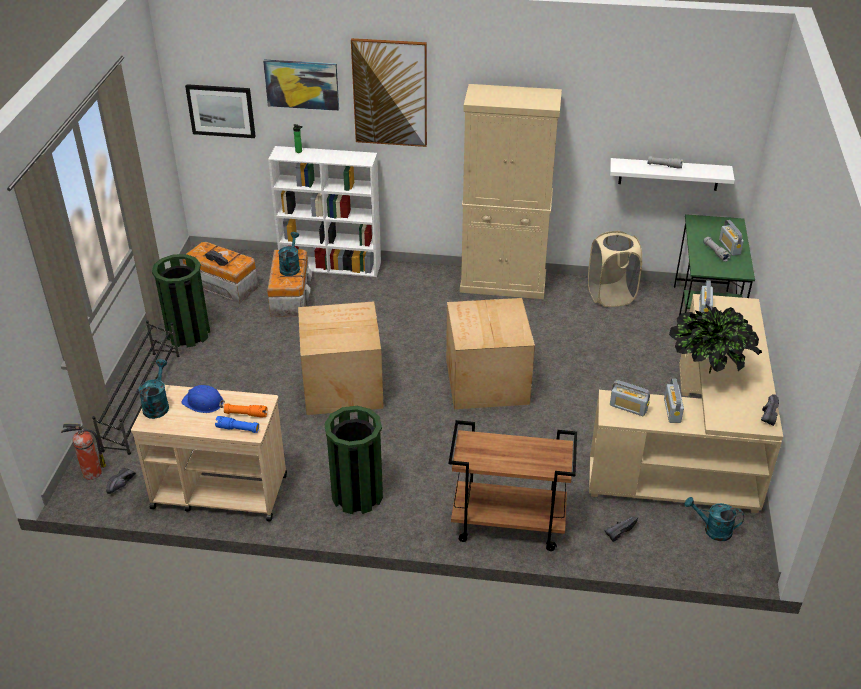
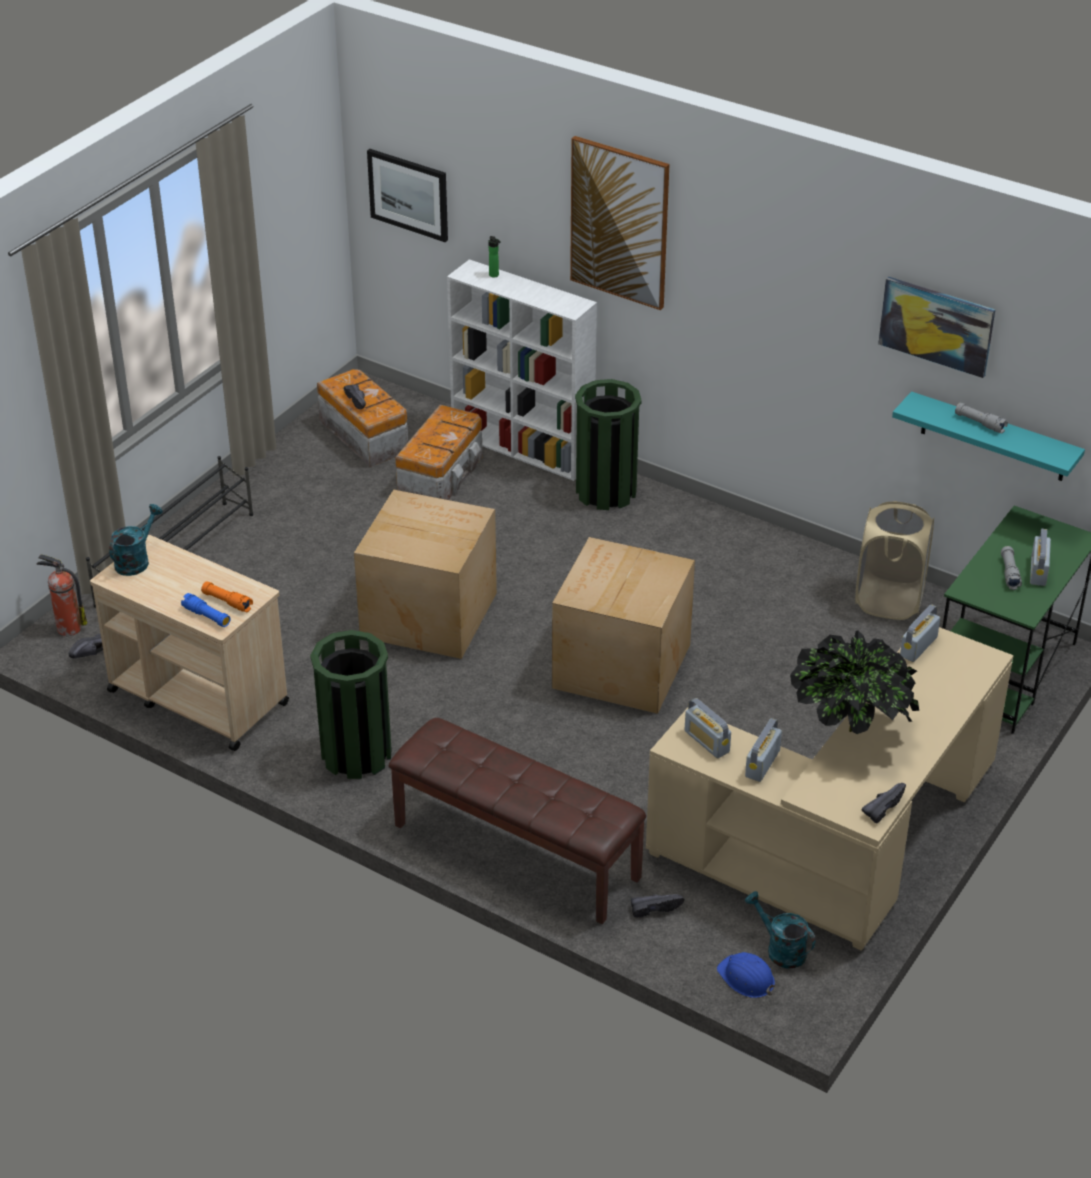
camera: 25 degrees right, 0 degrees up
(188, 333) = (281, 489): green trash can -> green trash can (606, 492)
(203, 402) = (188, 573): blue hard hat -> blue hard hat (746, 978)
(290, 267) = (444, 434): turquoise watering can -> none
(302, 84) = (510, 183): picture -> picture (936, 325)
(503, 283) = (744, 539): beige cabinet -> none
(507, 525) = (515, 852): brown cart -> brown bench
(669, 174) = (993, 437): white shelf -> turquoise shelf

